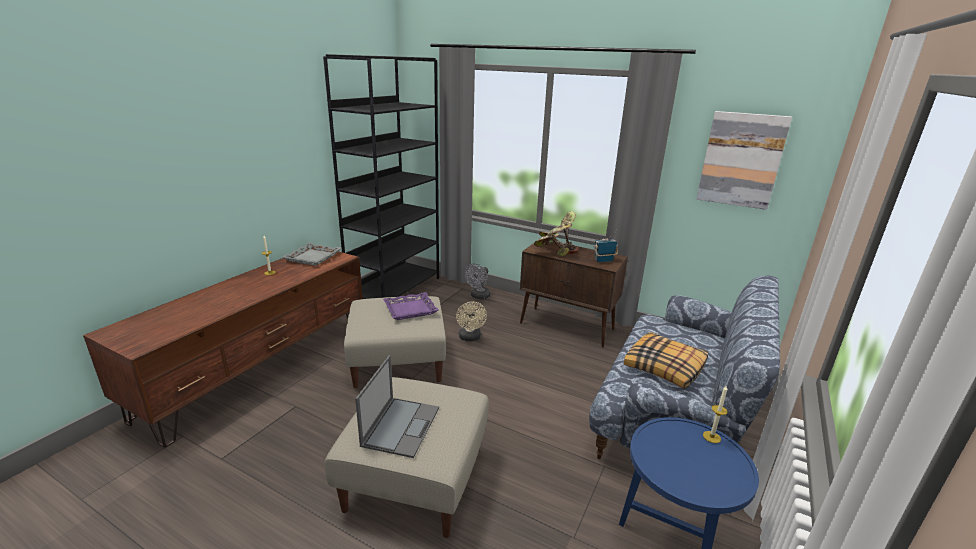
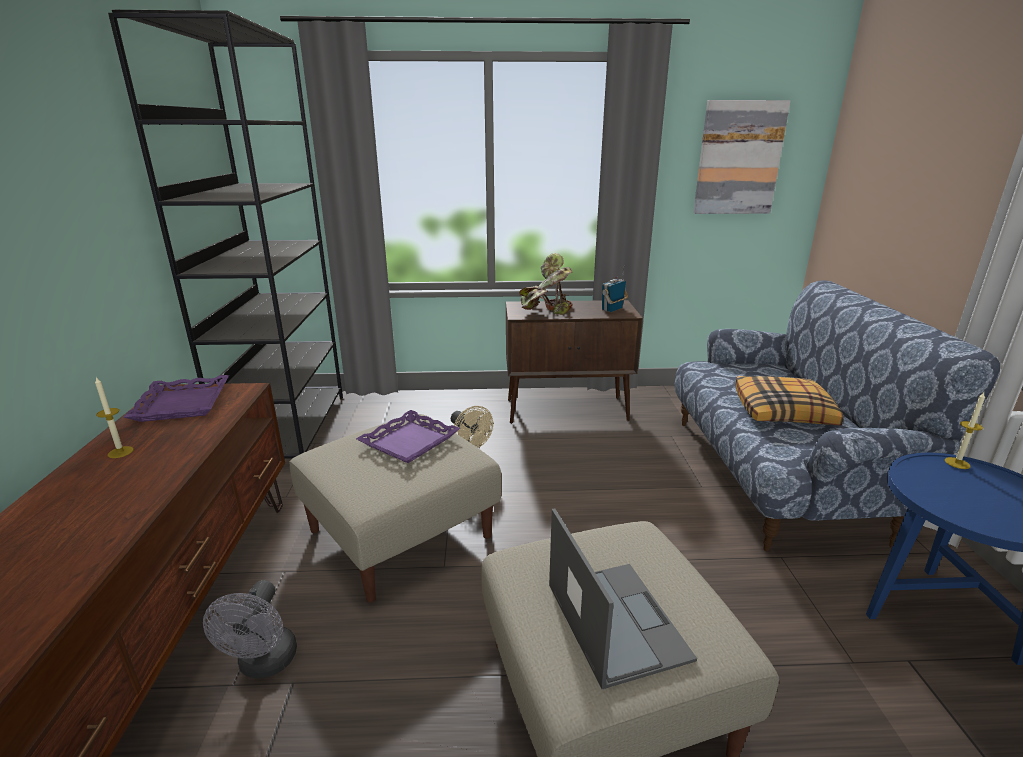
camera: 30 degrees left, 0 degrees up
(312, 257) = (182, 404): grey tray -> purple tray
(478, 296) = (423, 406): grey fan -> grey fan (264, 664)

